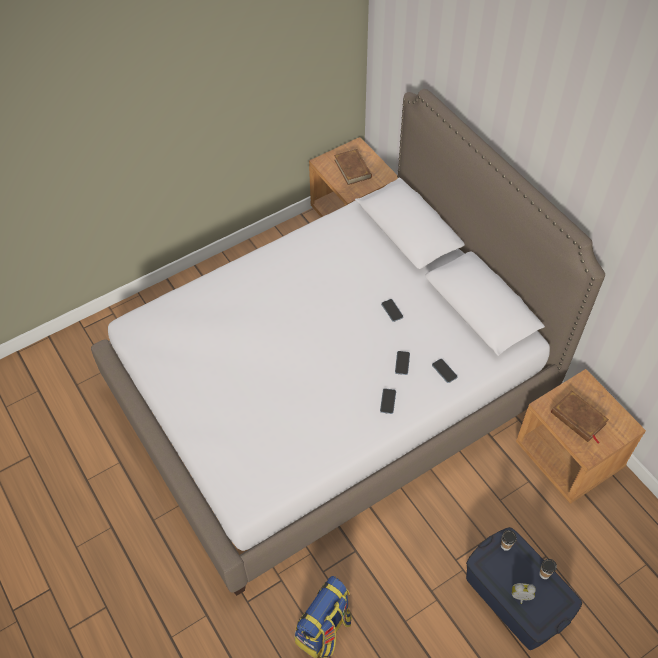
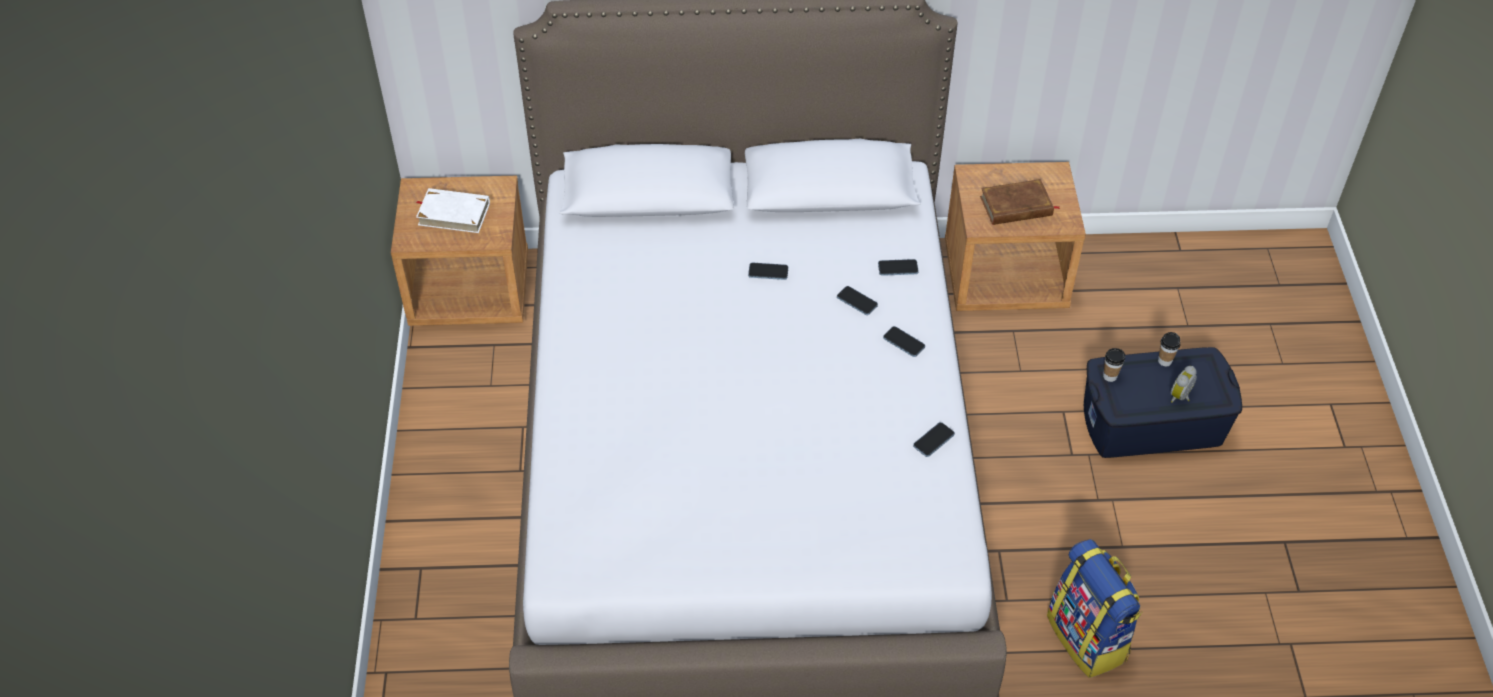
camera: 60 degrees left, 5 degrees down
(323, 451) = (933, 440): none -> phone
(352, 168) = (454, 213): brown book -> white book

